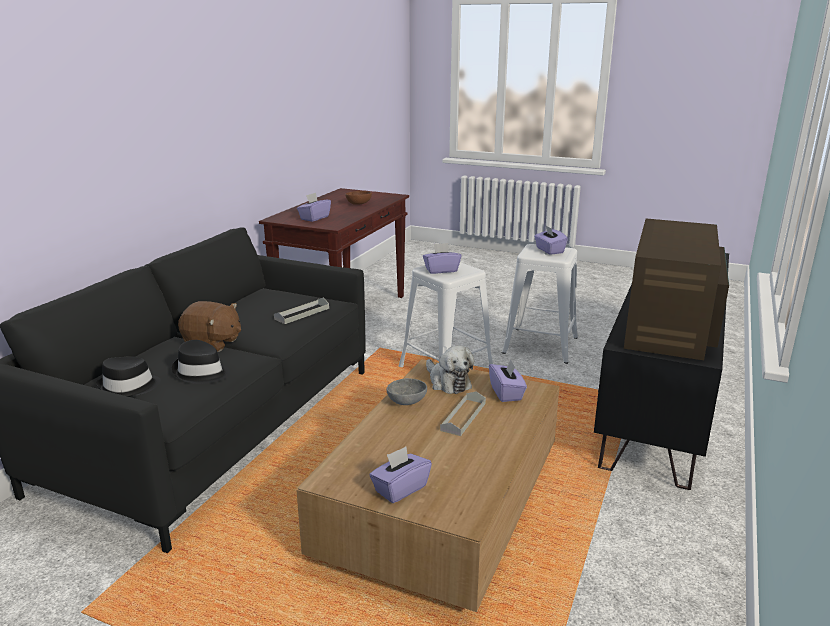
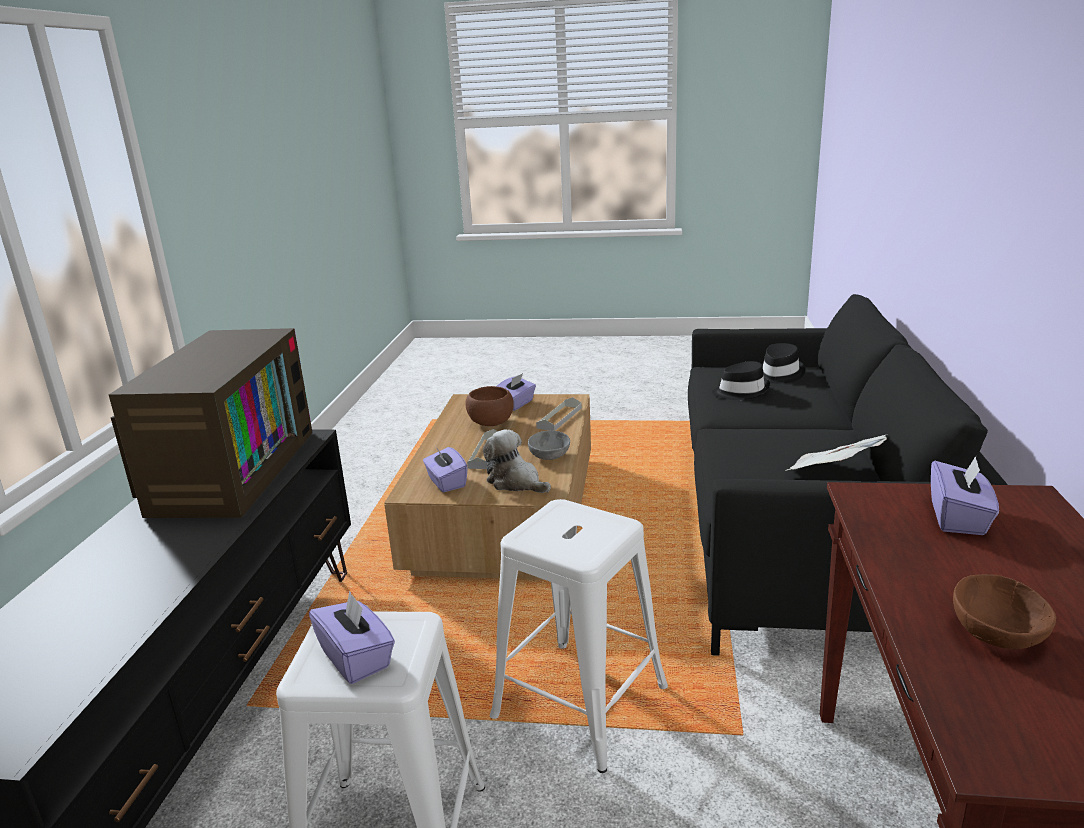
camera: 165 degrees right, 0 degrees up
(212, 343) = (789, 419): brown plush toy -> none
(264, 302) = (832, 475): none -> newspaper
(302, 313) = (749, 467): grey tray -> grey tray (559, 418)
(441, 270) = (584, 526): purple tissue box -> none
(445, 458) = (490, 423): none -> brown bowl

